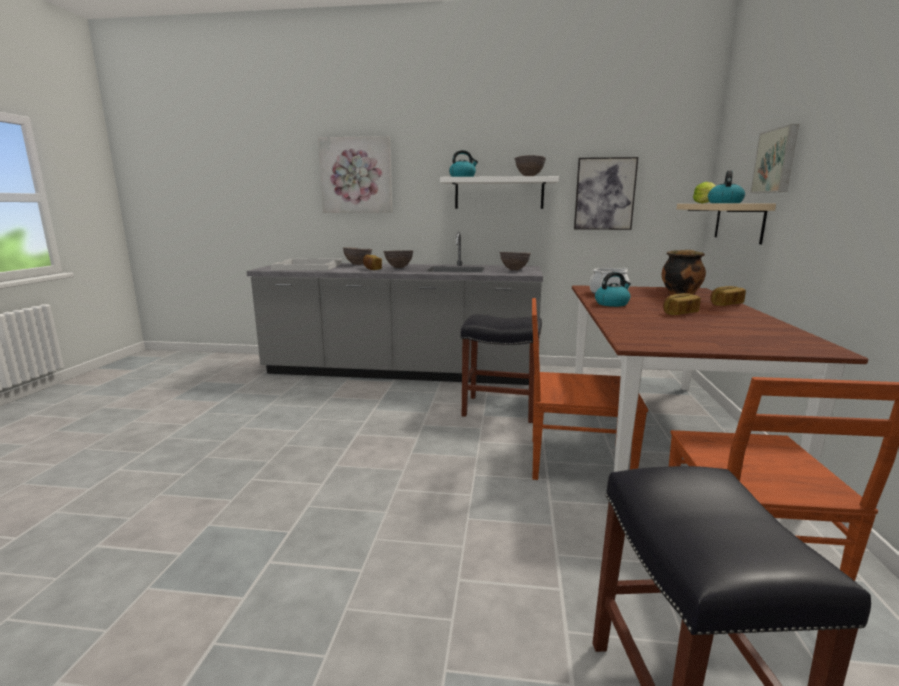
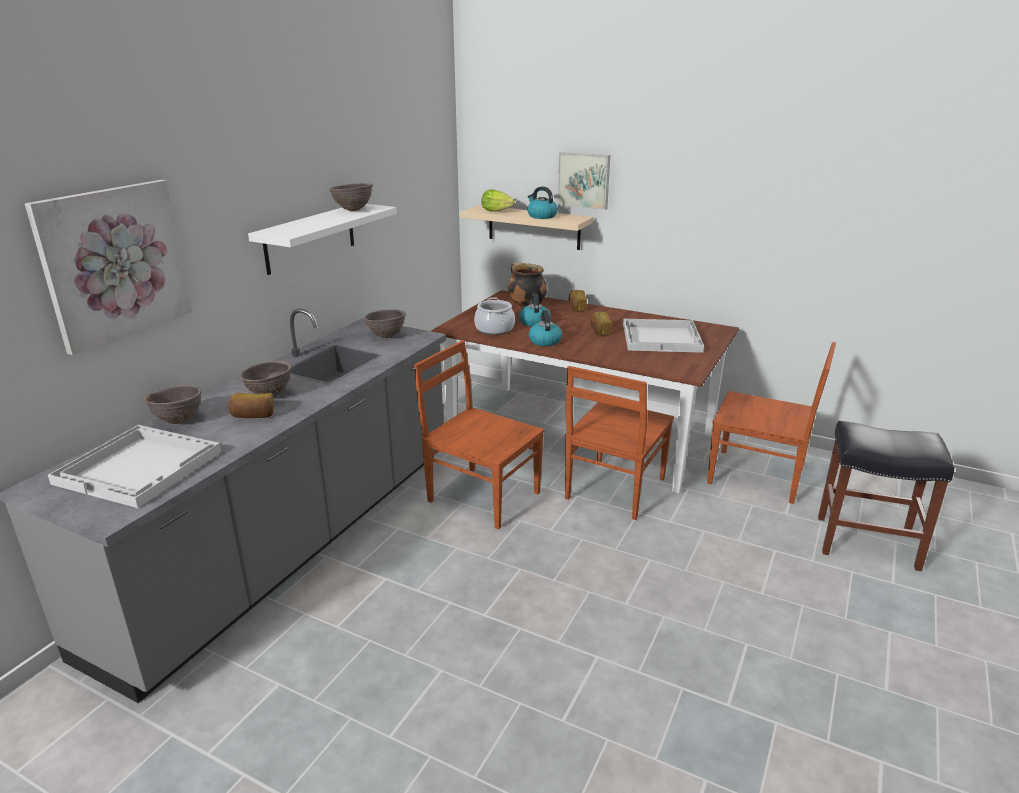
camera: 70 degrees left, 10 degrees up
(462, 177) = (294, 229): kettle -> kettle (534, 322)
(501, 409) = (481, 496): black stool -> brown chair
(604, 194) = (397, 212): picture -> none
(719, 330) = (662, 337): none -> white tray

